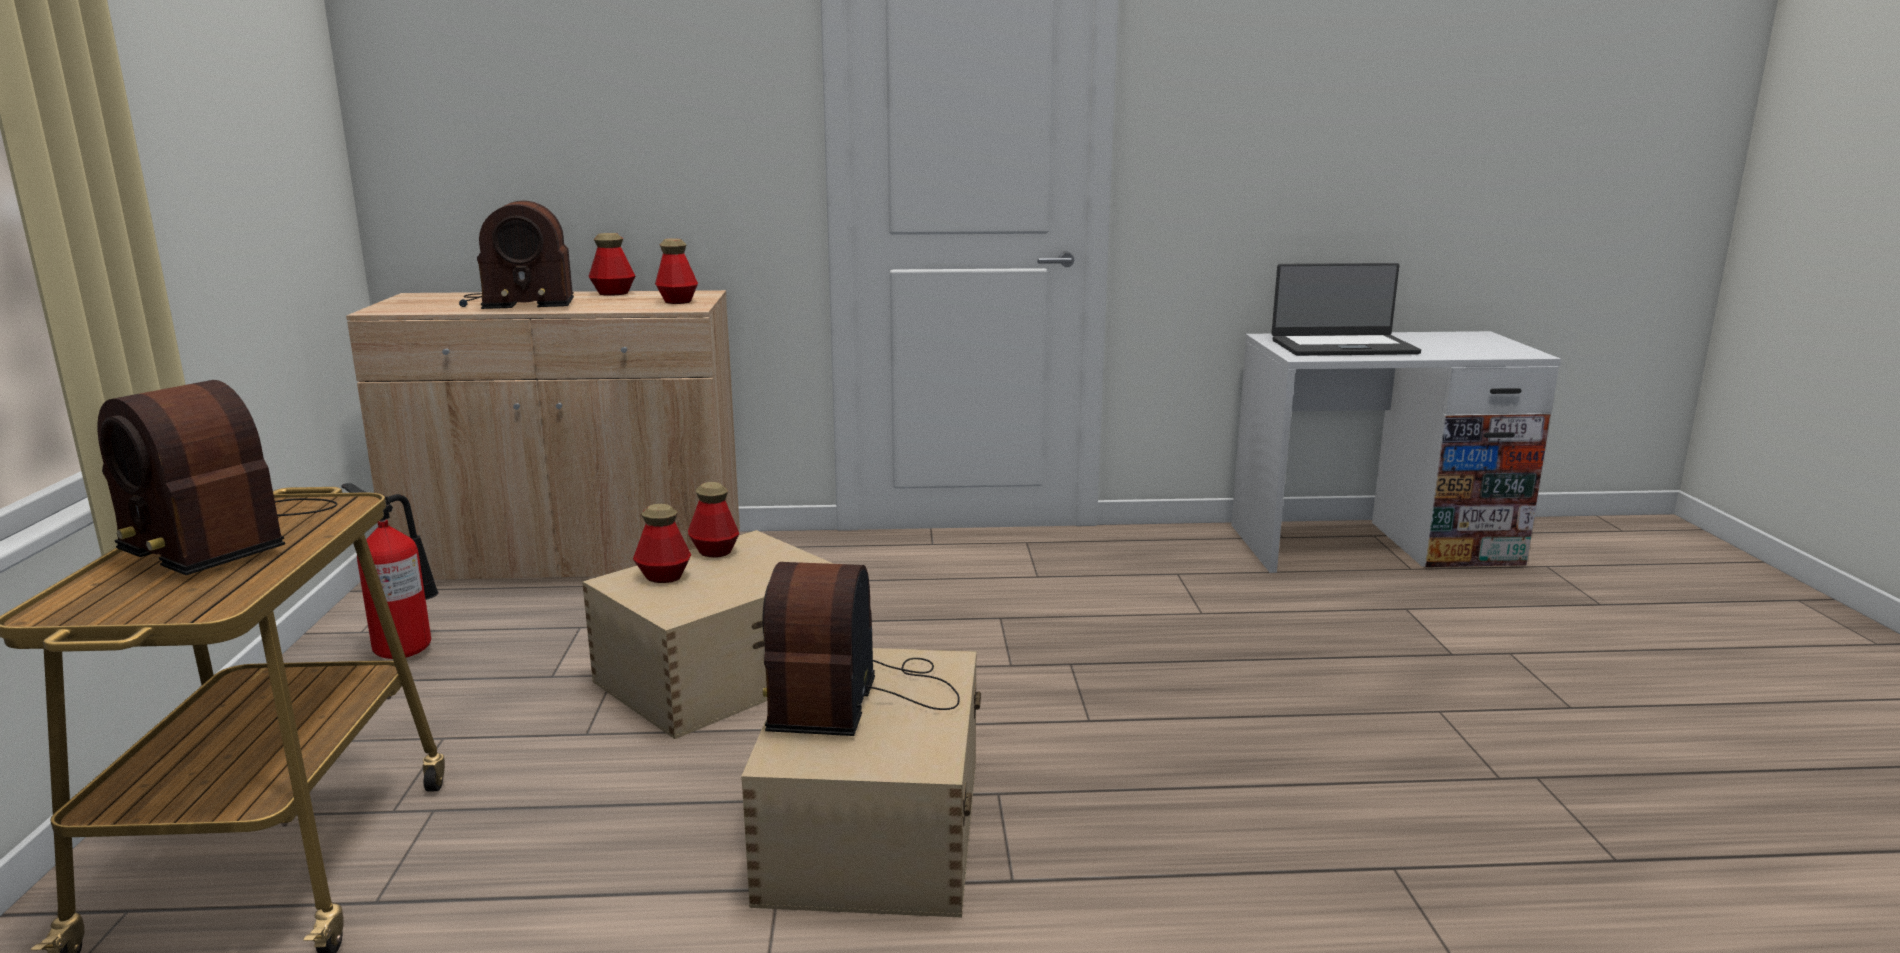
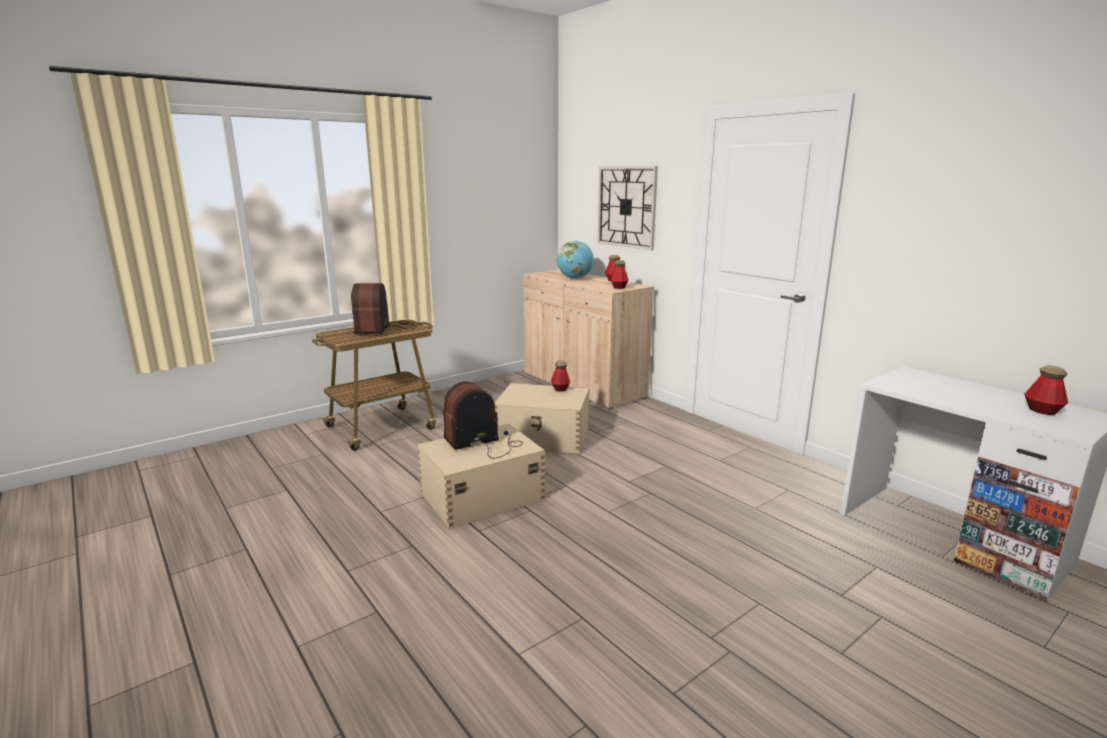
camera: 55 degrees right, 0 degrees up
(407, 649) = (494, 393): fire extinguisher -> none
(517, 303) = (575, 278): radio -> globe
(611, 119) = (626, 207): none -> wall clock
(663, 577) = (529, 390): bottle -> bottle (1042, 411)
(1342, 346) = (935, 388): laptop -> none

